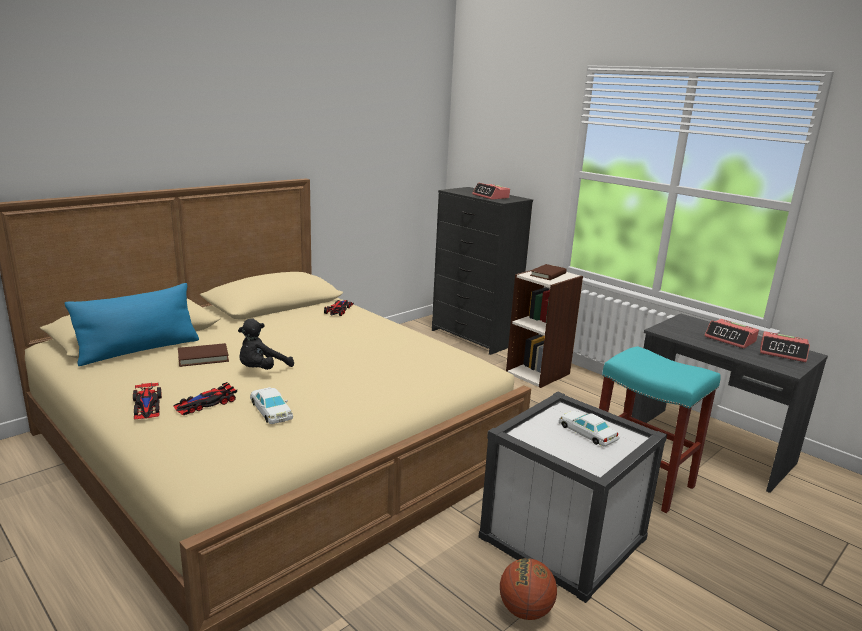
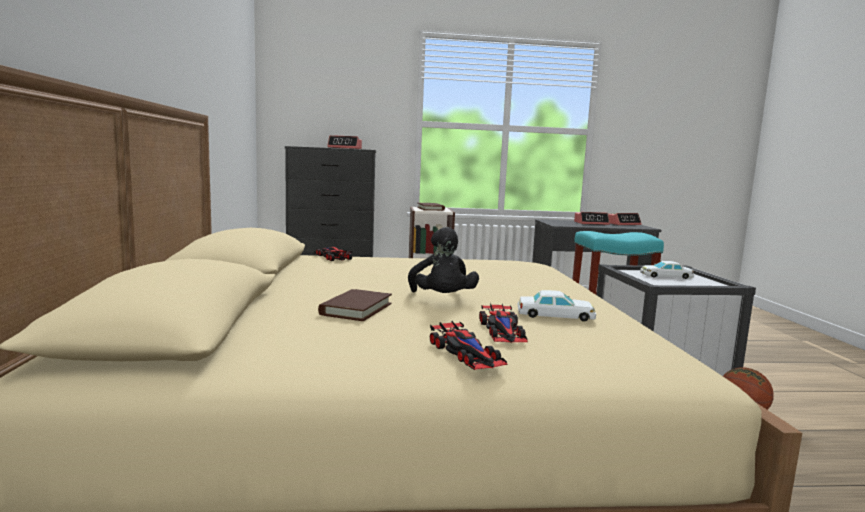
camera: 50 degrees left, 10 degrees down
(139, 350) = (255, 327): blue pillow -> none
(147, 405) = (466, 353): toy car -> toy car turned 45 degrees clockwise

